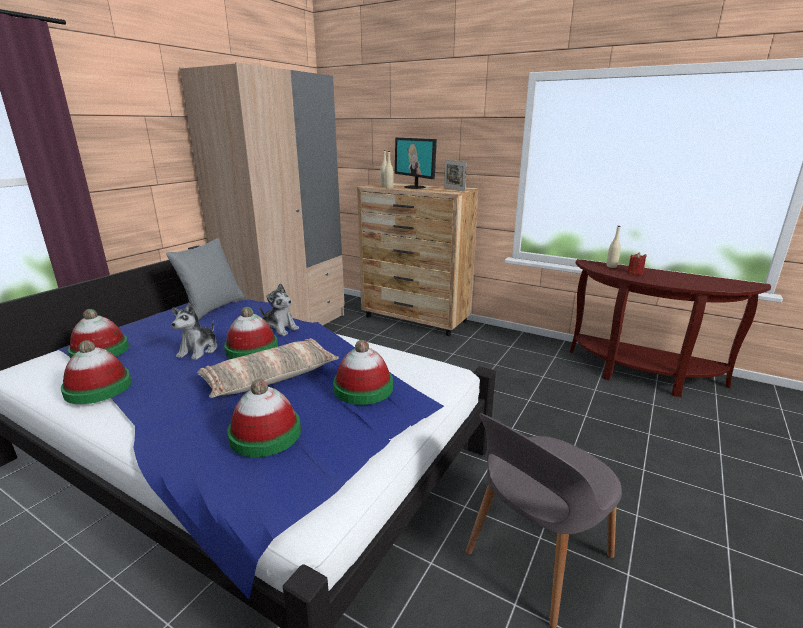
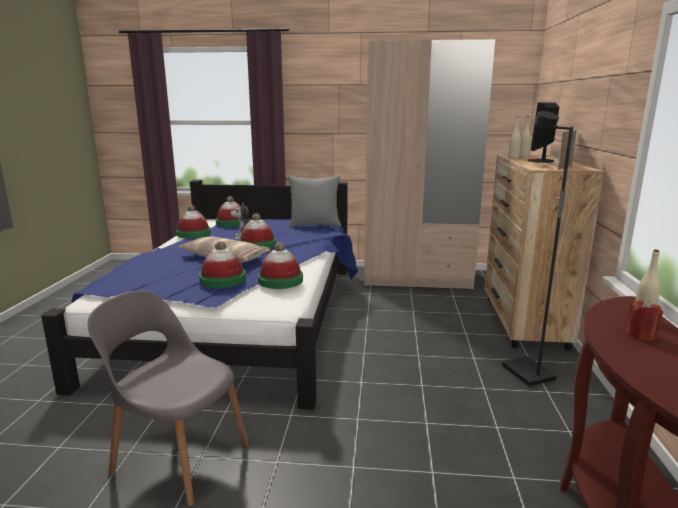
camera: 65 degrees right, 5 degrees down
(265, 434) = (157, 270): hat -> hat (280, 280)
(279, 329) = (299, 245): plush toy -> none
(486, 344) = (526, 373): none -> black floor lamp

